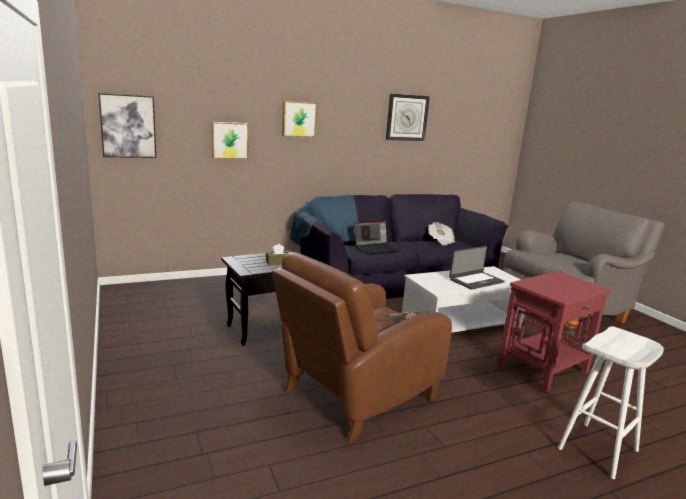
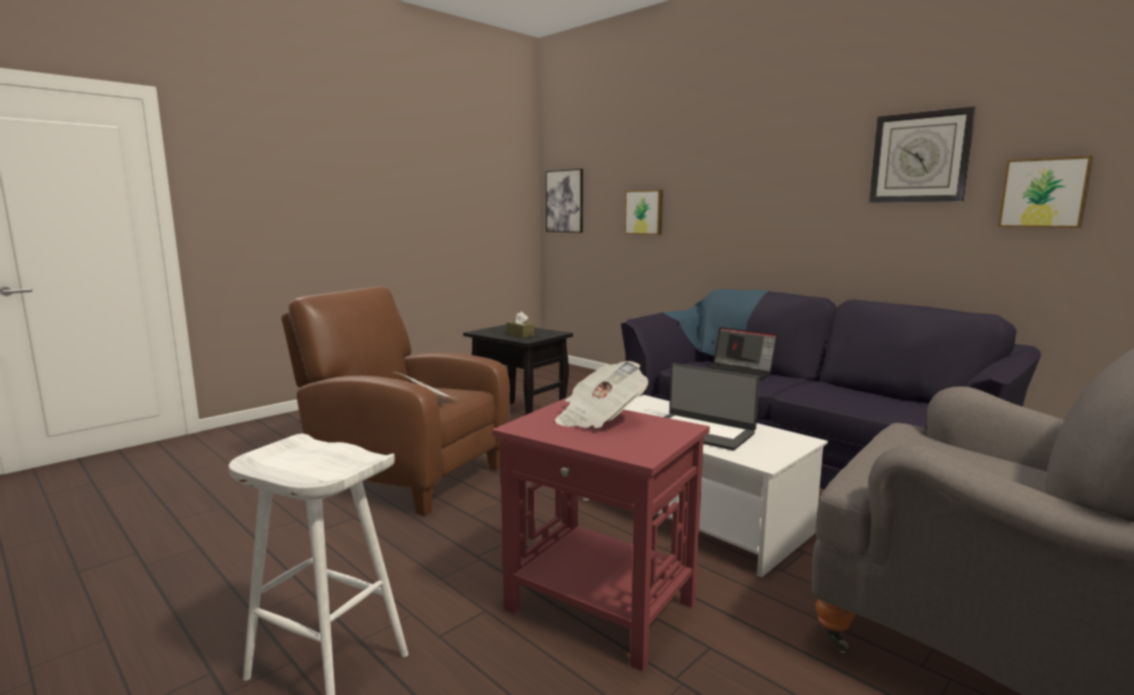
camera: 70 degrees right, 5 degrees down
(299, 119) = (723, 179): picture -> picture (1044, 193)
(440, 241) = (893, 399): newspaper -> newspaper (599, 418)

